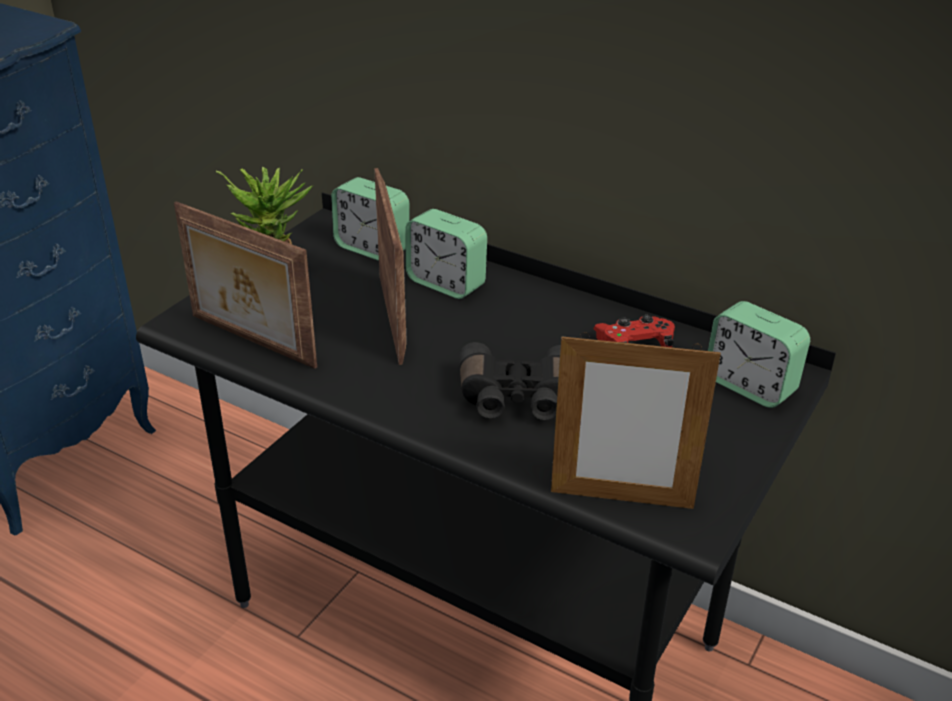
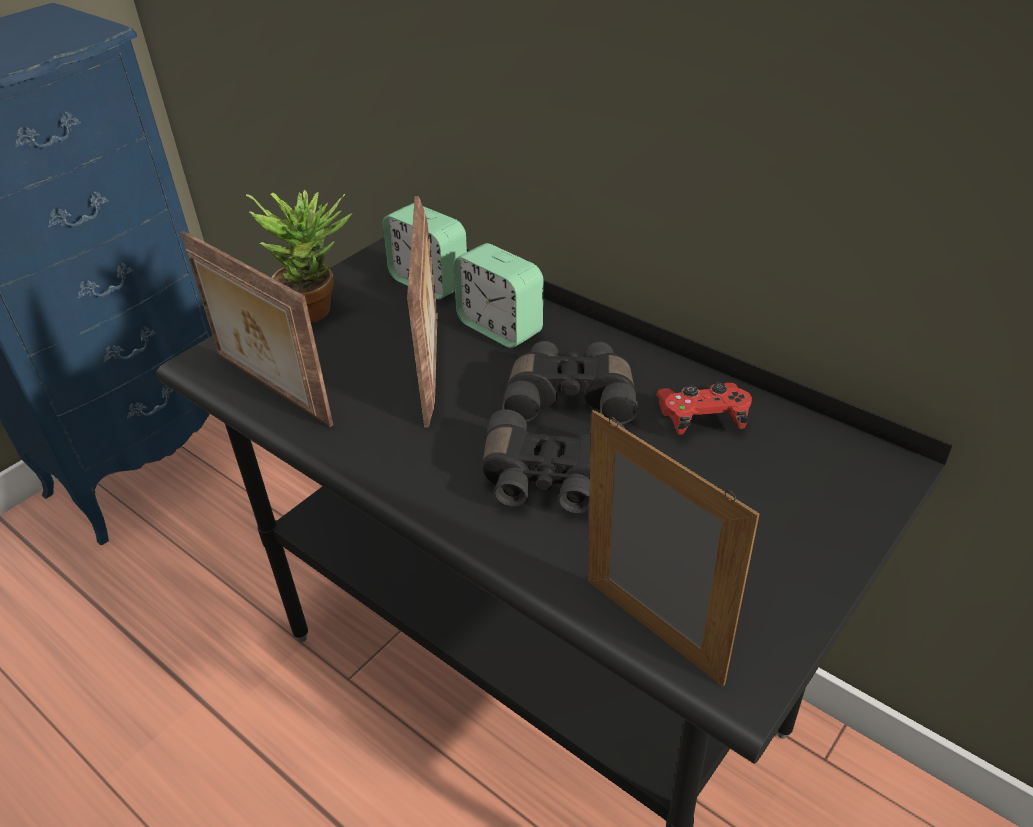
camera: 10 degrees right, 5 degrees up
(520, 334) = (571, 396): none -> black binoculars
(621, 499) = (652, 630): picture frame -> picture frame turned 150 degrees counterclockwise
(750, 386) = (838, 480): alarm clock -> none

